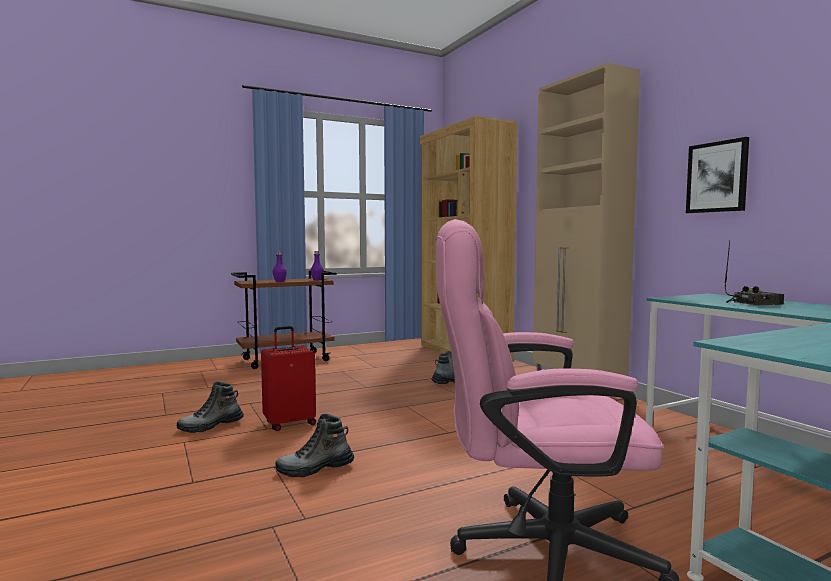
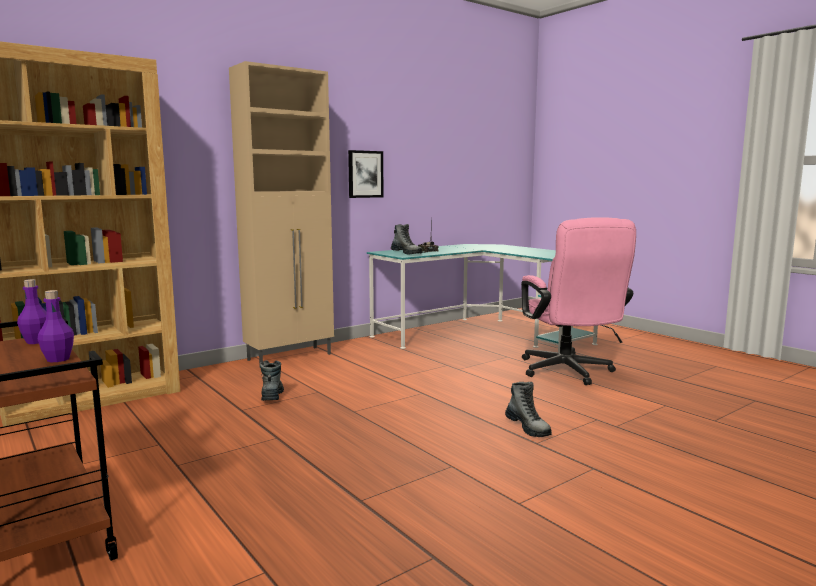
camera: 100 degrees left, 5 degrees up
(211, 426) = (463, 501): boot -> boot (406, 253)
(289, 423) = (430, 457): red suitcase -> none

